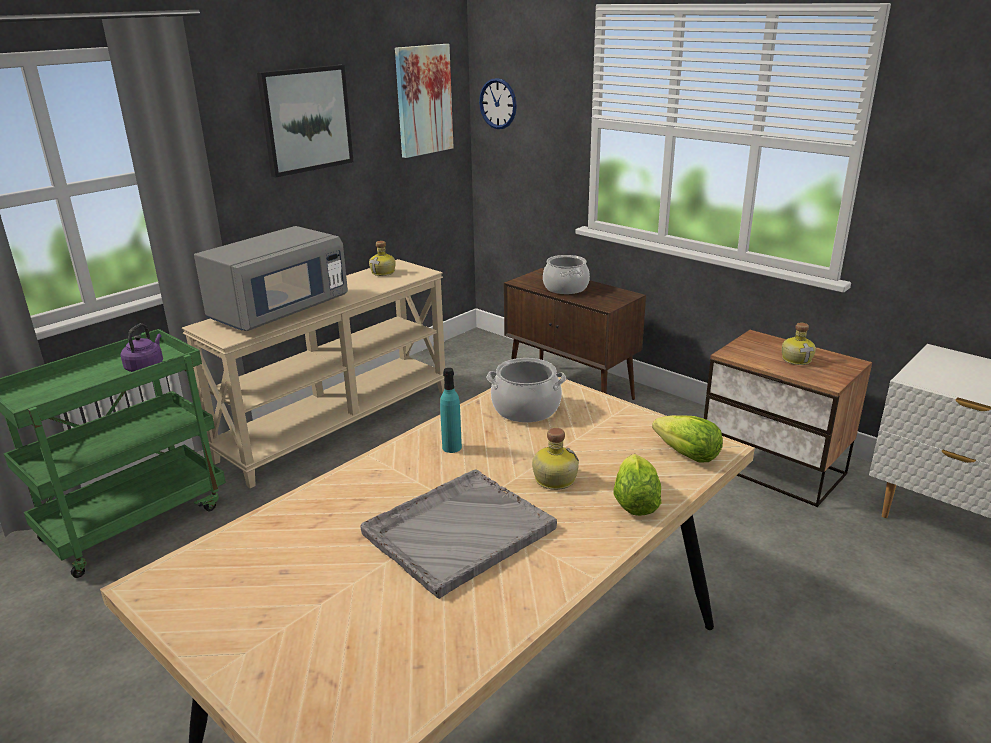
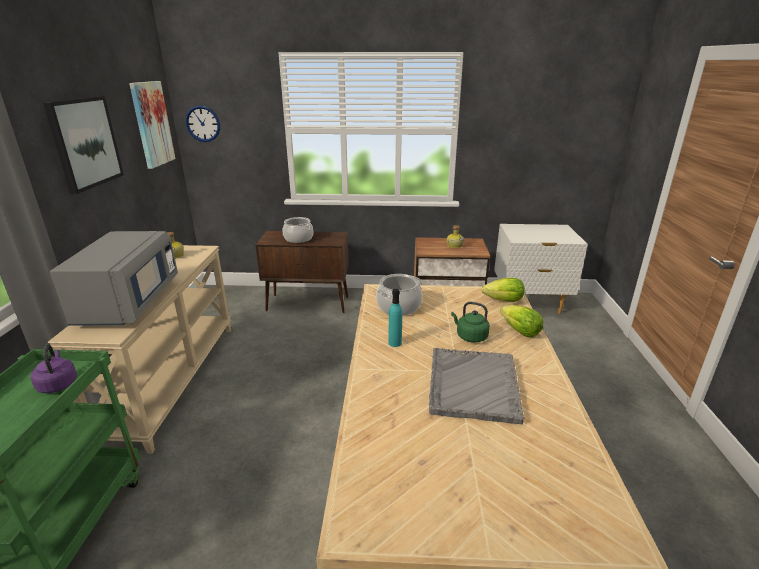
camera: 40 degrees left, 0 degrees up
(553, 479) = (470, 336): bottle -> green kettle

